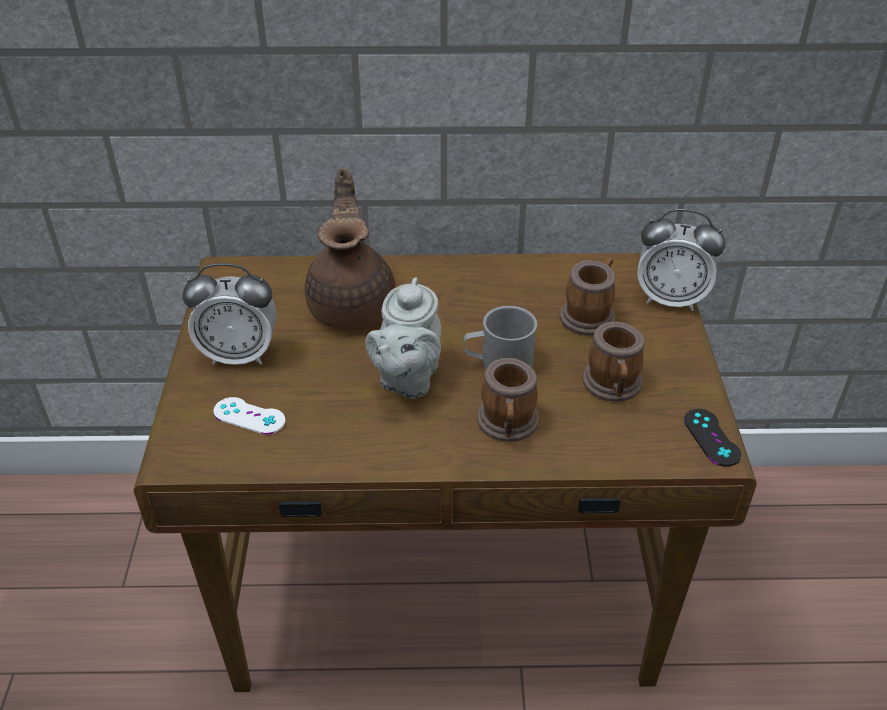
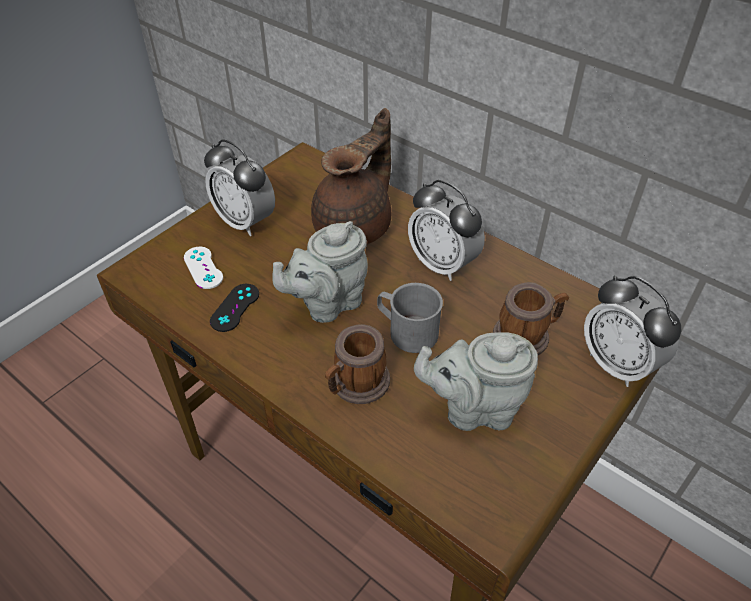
camera: 40 degrees right, 5 degrees up
(465, 297) = (442, 264): none -> alarm clock
(613, 387) = (474, 409): mug -> grey teapot
(711, 437) = (509, 511): black game controller -> black game controller (235, 307)

